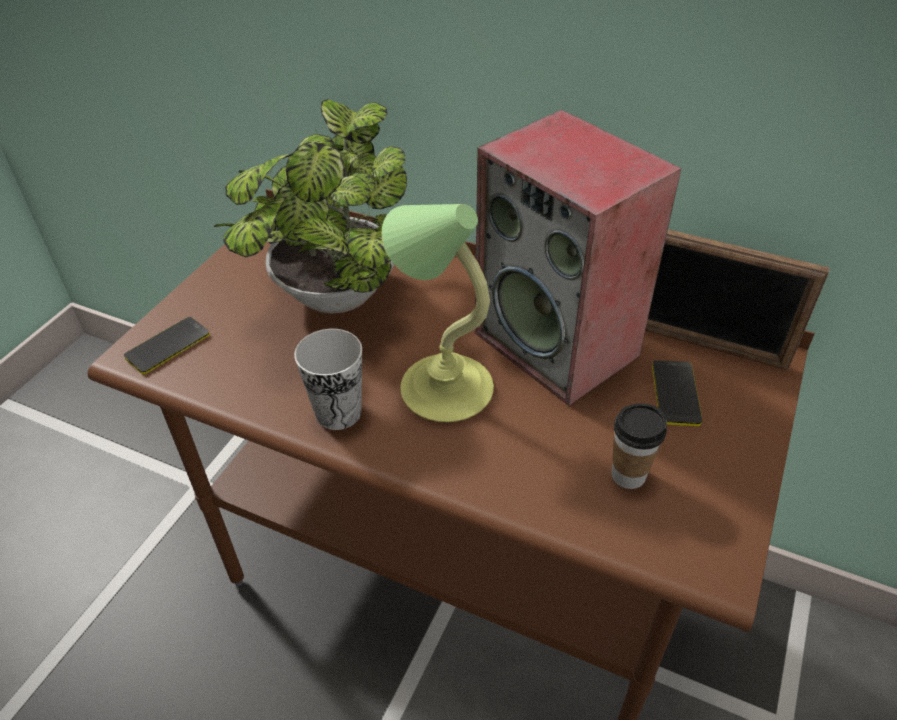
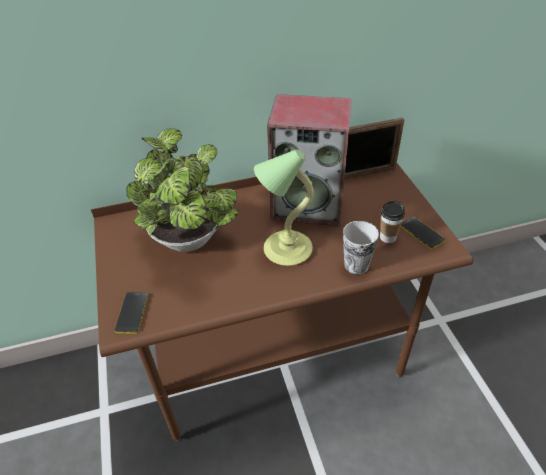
camera: 40 degrees left, 0 degrees up
(338, 412) = (254, 286): cup -> cup (356, 265)
(675, 393) = (370, 198): phone -> phone (421, 233)

